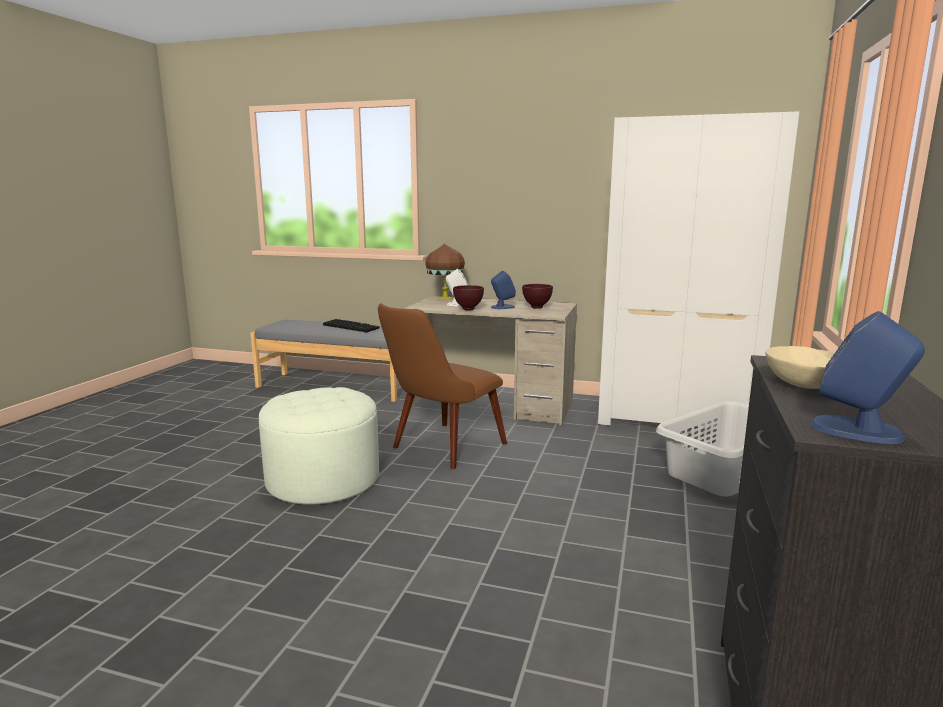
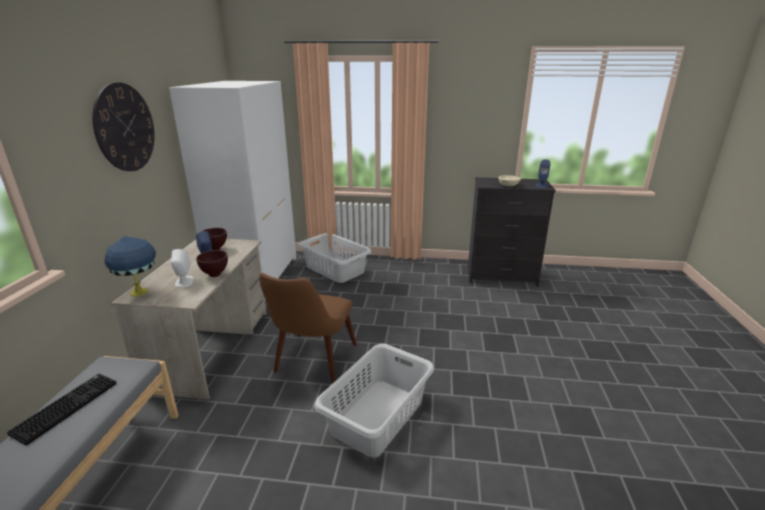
camera: 100 degrees left, 10 degrees up
(323, 479) = (376, 416): white ottoman -> grey laundry basket
(440, 449) = (311, 364): brown chair -> brown chair turned 75 degrees clockwise
(445, 298) = (140, 292): brown table lamp -> blue table lamp
(539, 164) = (125, 128): none -> wall clock

